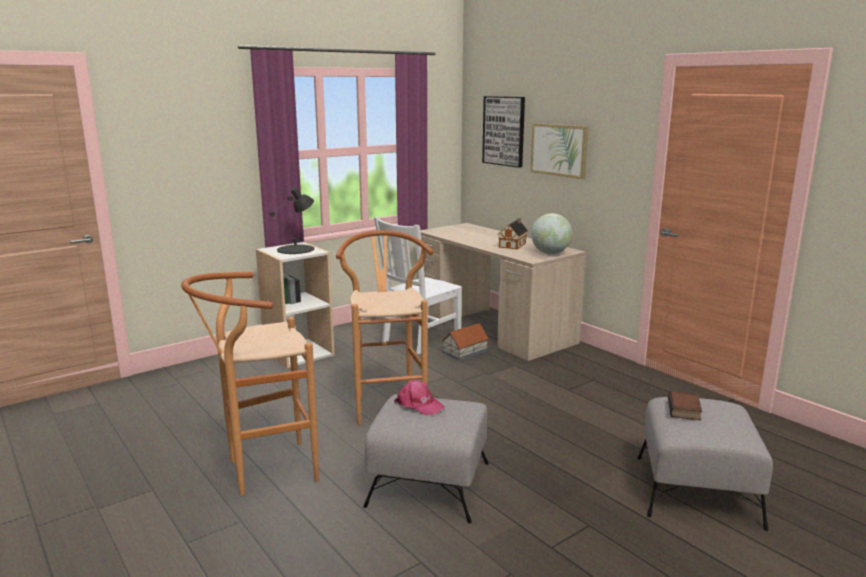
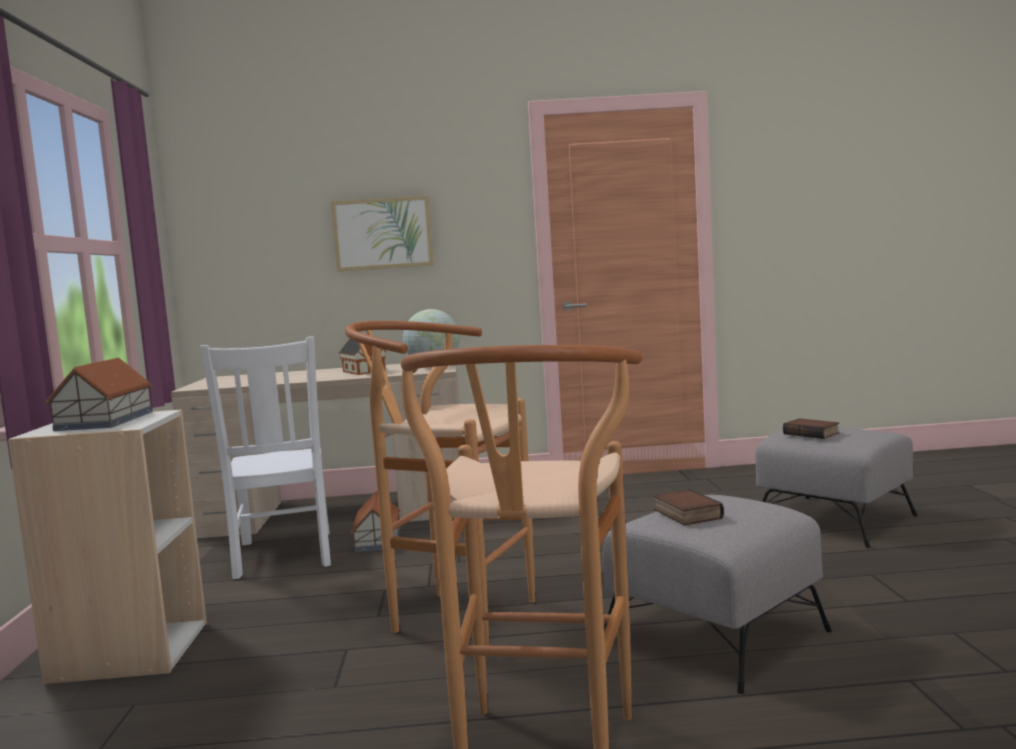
camera: 55 degrees left, 10 degrees down
(296, 249) = (106, 420): black table lamp -> toy house
(419, 405) = (685, 514): pink cap -> book
(504, 131) = (269, 220): picture -> none

